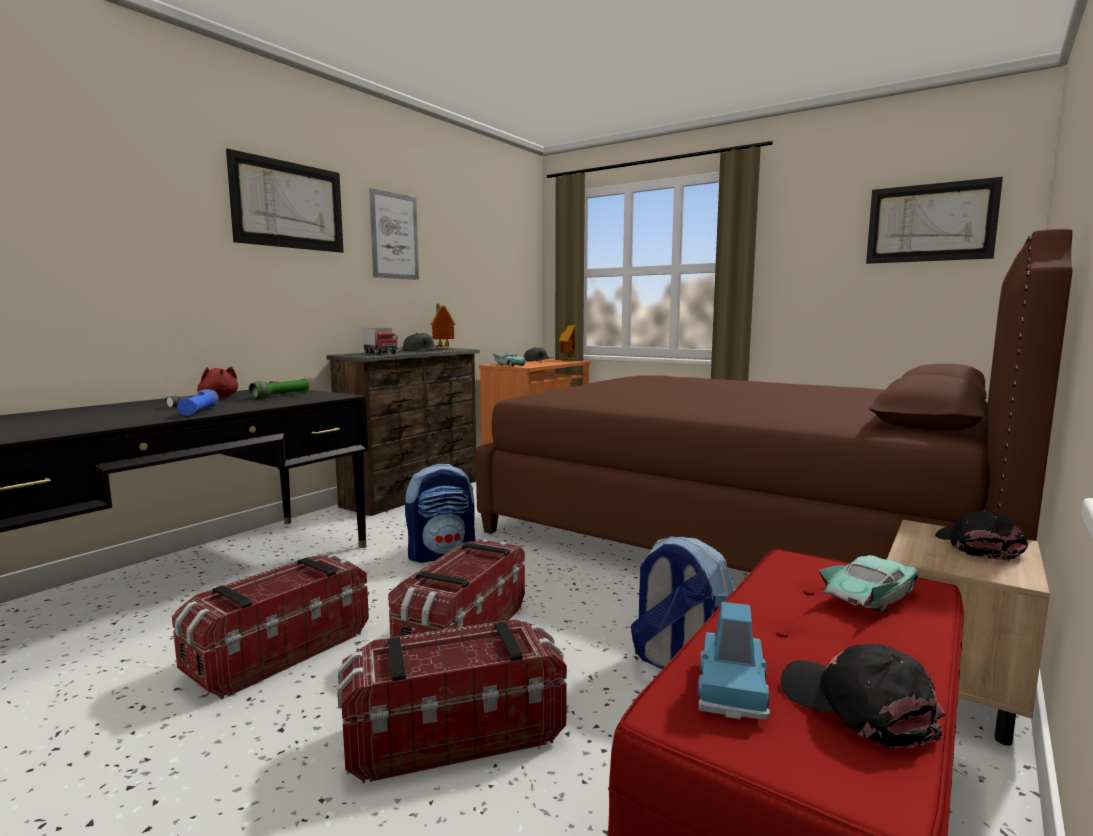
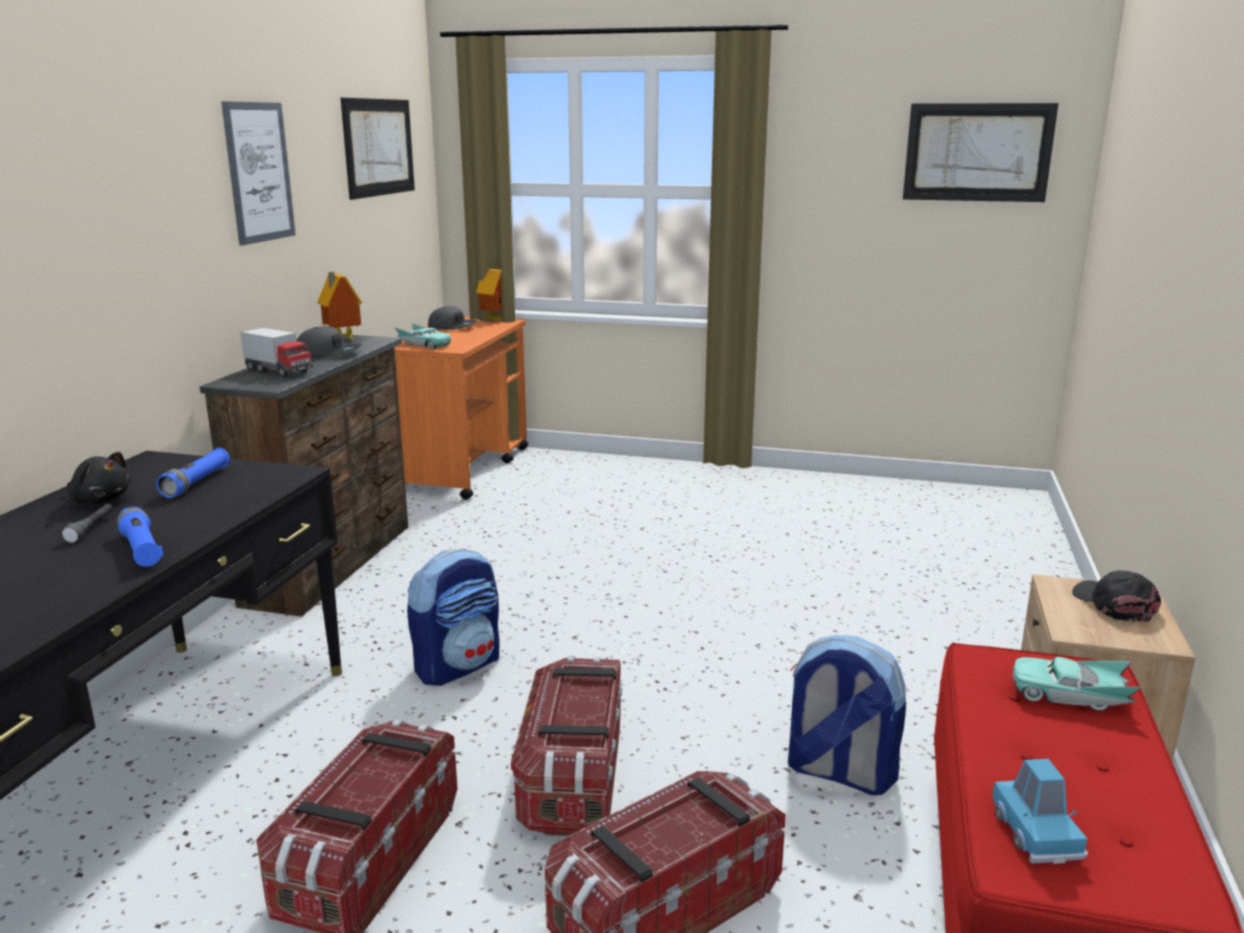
camera: 20 degrees left, 10 degrees up
(219, 397) = (100, 500): red plush toy -> black plush toy
(280, 395) = (197, 483): green flashlight -> blue flashlight
(289, 205) = (123, 155): picture -> picture (379, 147)
(744, 530) = (799, 564): brown bed -> none
(858, 706) = (1133, 825): black cap -> none
(869, 597) = (1070, 695): turquoise toy car -> turquoise toy car turned 105 degrees counterclockwise

